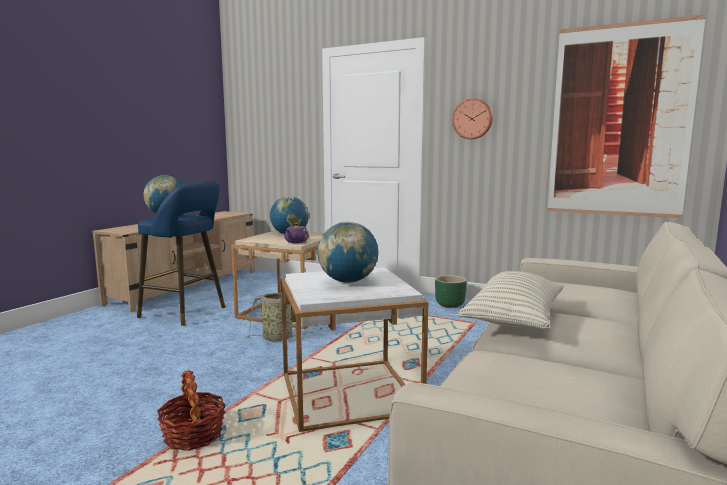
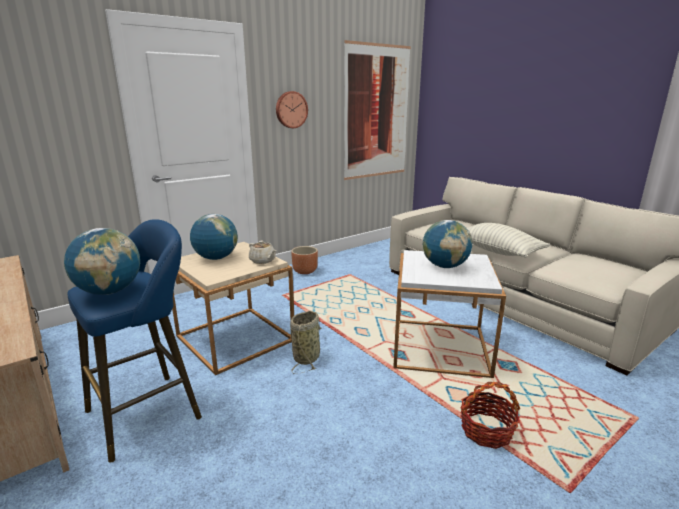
camera: 65 degrees left, 10 degrees up
(296, 242) = (263, 261): purple teapot -> beige teapot
(450, 305) = (305, 271): green planter -> brown planter

